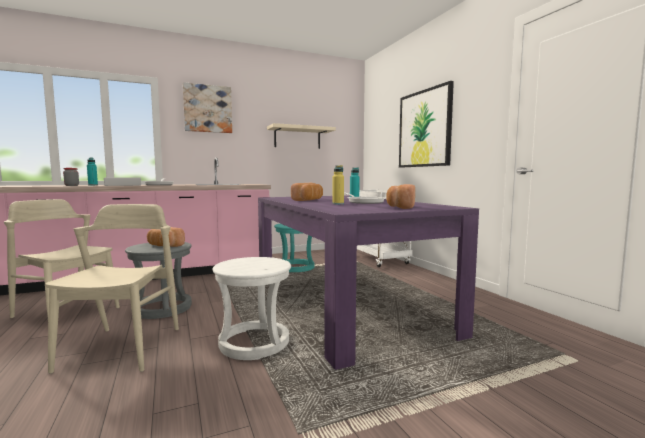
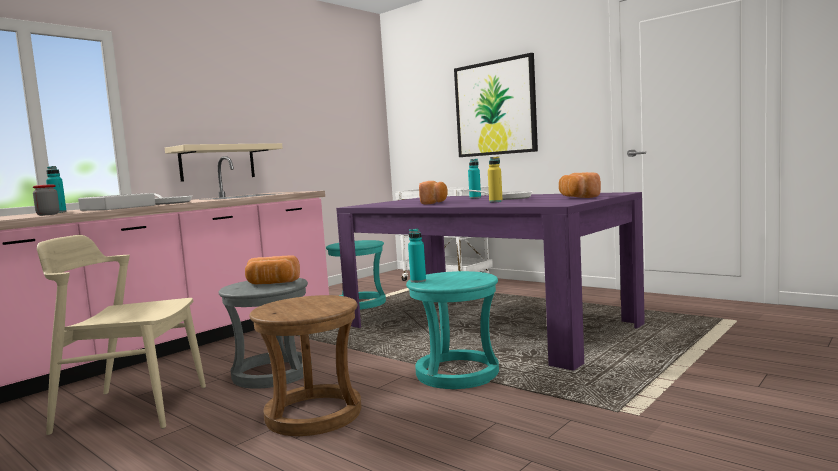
camera: 25 degrees left, 0 degrees up
(122, 348) = (313, 414): beige chair -> brown stool
(208, 109) = (189, 81): picture -> none
(230, 261) = (418, 281): none -> turquoise bottle
(254, 343) = (456, 373): white stool -> turquoise stool
(297, 138) = (311, 122): beige shelf -> beige shelf (217, 163)

